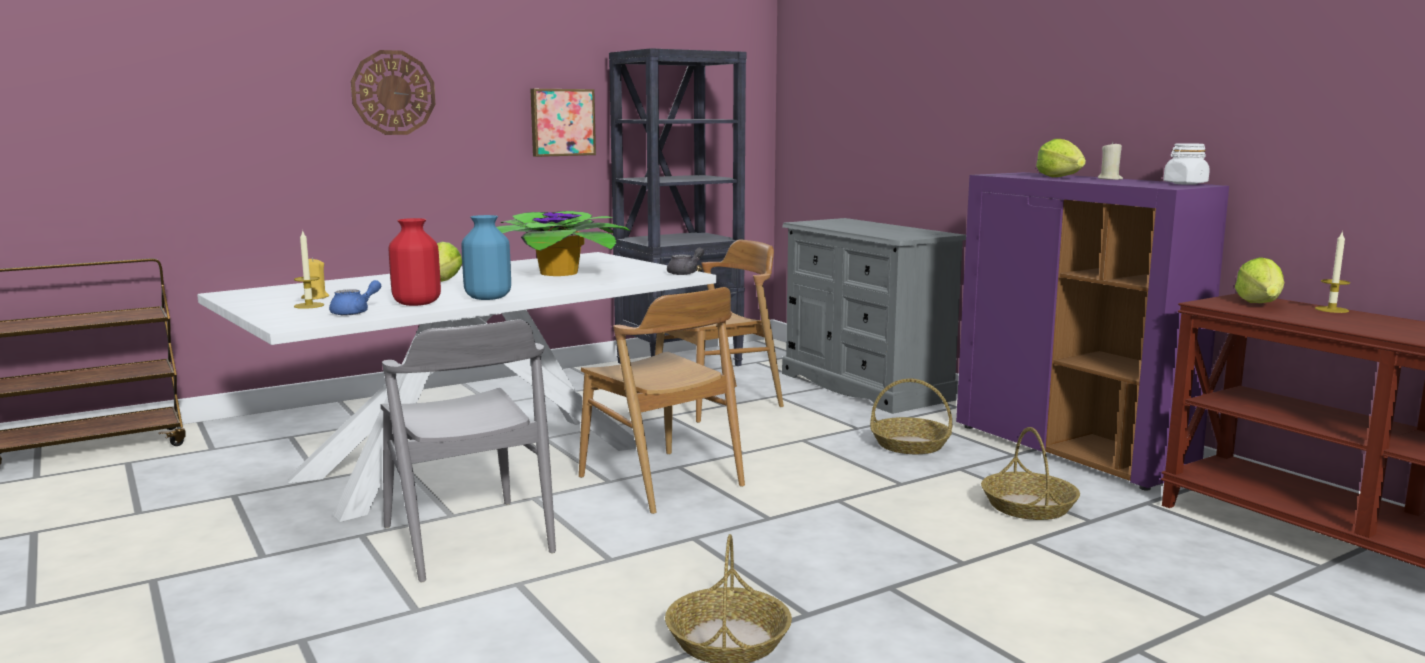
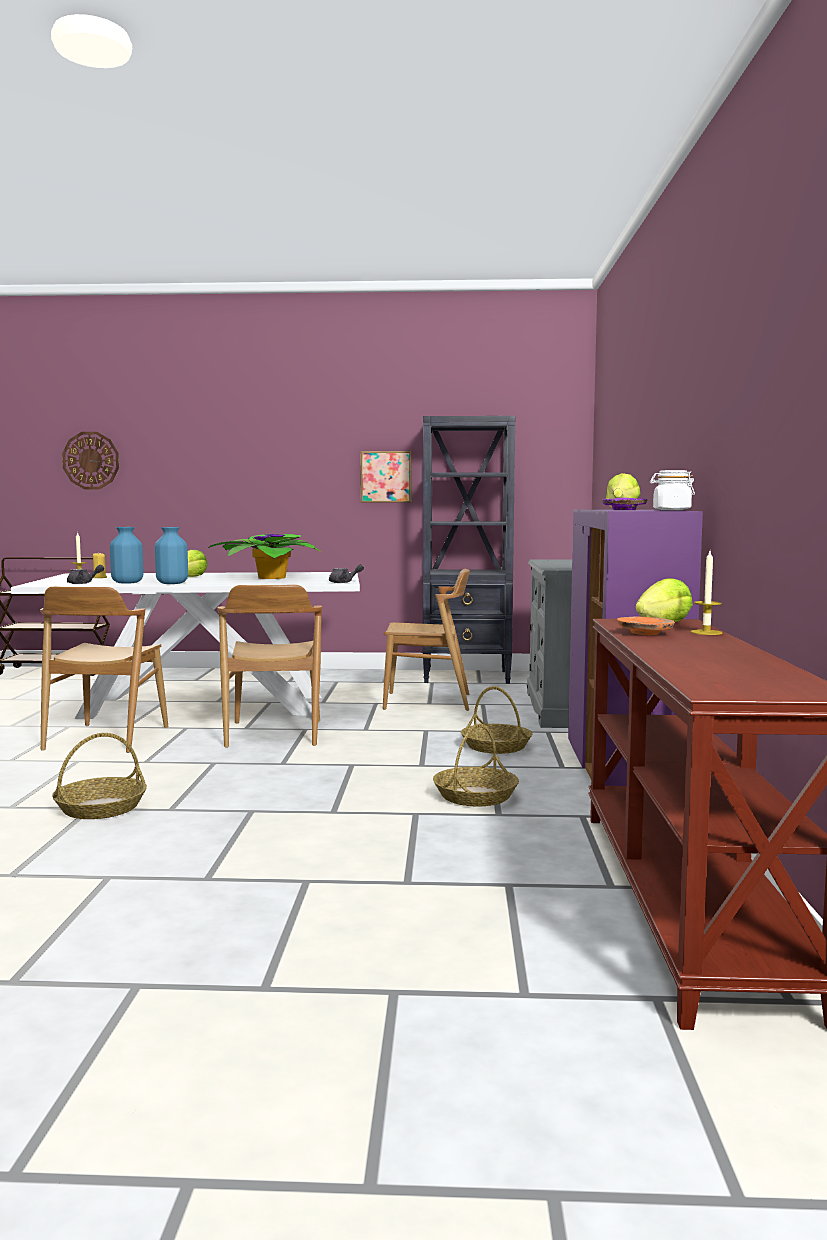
camera: 35 degrees right, 5 degrees down
(355, 312) = (83, 583): blue teapot -> grey teapot
(393, 92) = (259, 455): wall clock -> wall clock (91, 460)
(416, 303) = (127, 583): red vase -> blue vase
(467, 539) = (106, 738): grey chair -> brown chair
(1110, 179) = (648, 509): beige candle -> none
(1123, 182) = (624, 509): none -> purple plate
(1307, 317) = (645, 633): none -> orange plate

